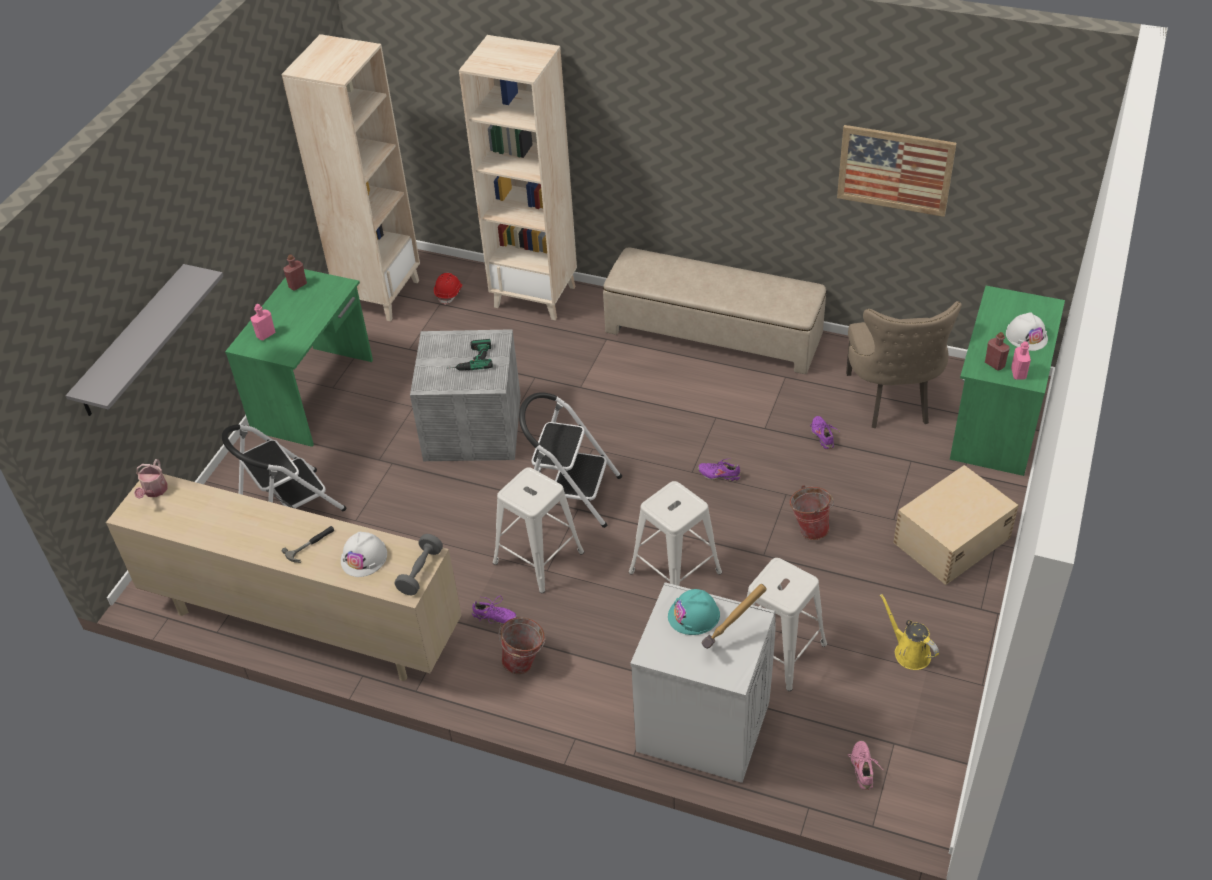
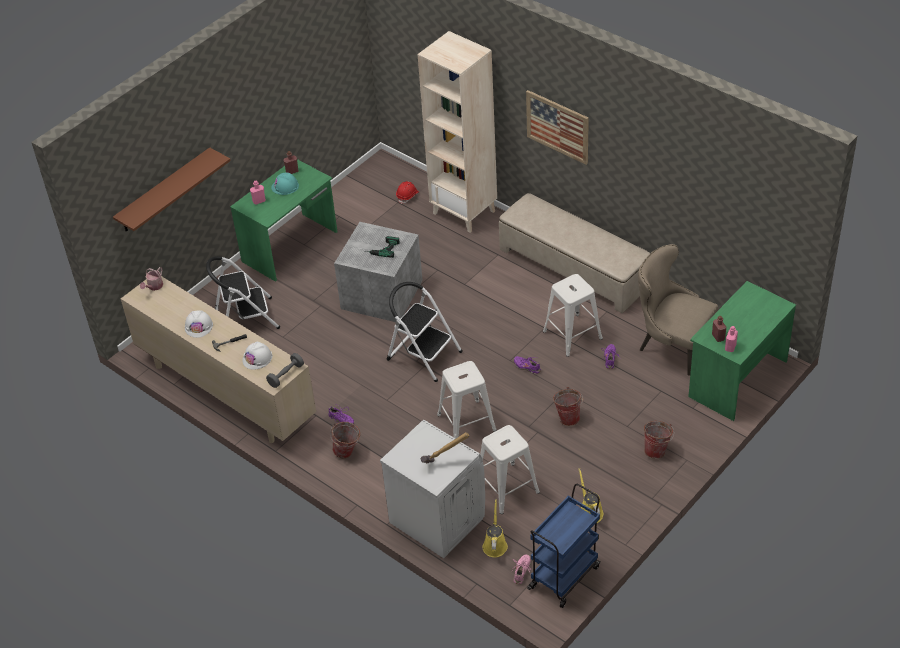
camera: 20 degrees right, 0 degrees up
(133, 342) = (164, 191): grey shelf -> brown shelf
(380, 295) = (361, 186): beige bookcase -> none
(538, 557) = (385, 390): white stool -> white stool (572, 335)
(694, 615) = (430, 443): turquoise hard hat -> turquoise hard hat (285, 186)
(804, 739) = (495, 544): none -> yellow watering can
(892, 400) = (672, 346): beige chair -> beige chair turned 105 degrees clockwise
(895, 170) = (692, 185): picture -> picture (557, 126)
(926, 760) = (564, 578): none -> blue cart
(950, 540) = (657, 450): beige storage box -> bucket
(1026, 336) = (752, 323): white hard hat -> white hard hat (199, 326)

